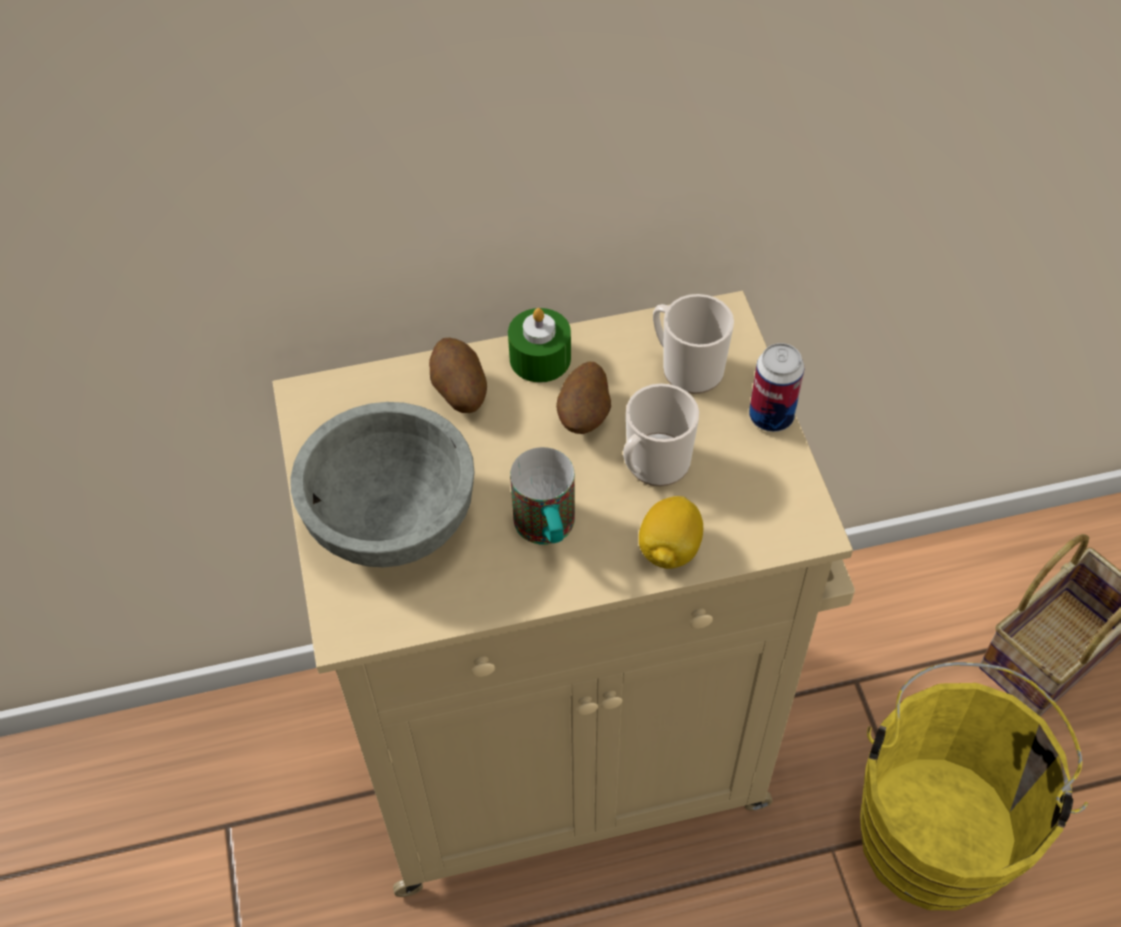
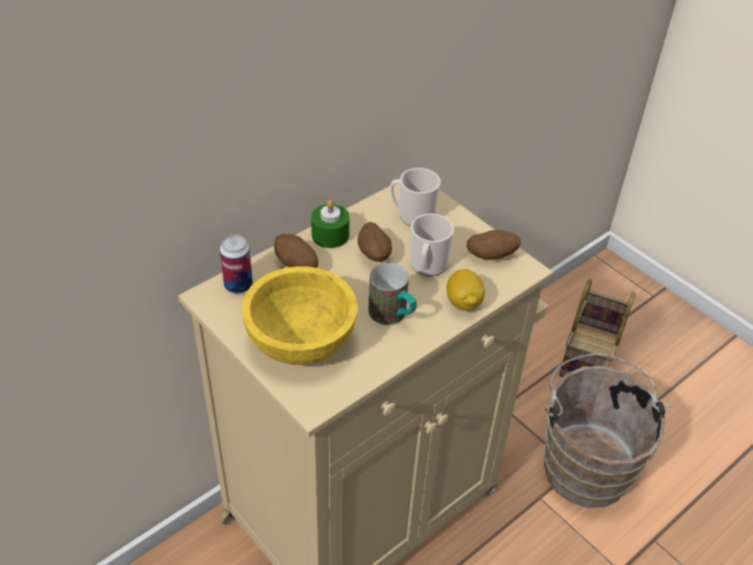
camera: 30 degrees left, 10 degrees down
(390, 519) = (300, 341): grey bowl -> yellow bowl
(767, 484) = (491, 256): none -> potato
(771, 416) = (471, 225): can -> can (238, 285)
(937, 828) = (585, 464): yellow bucket -> brown bucket

